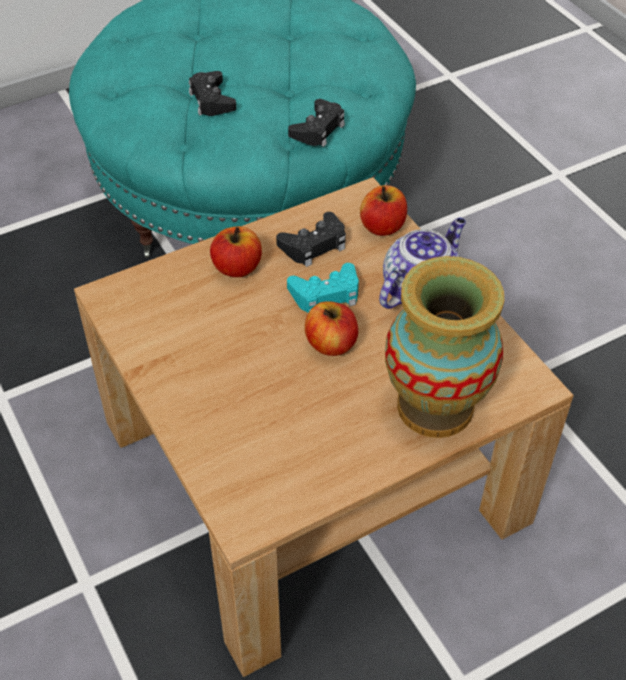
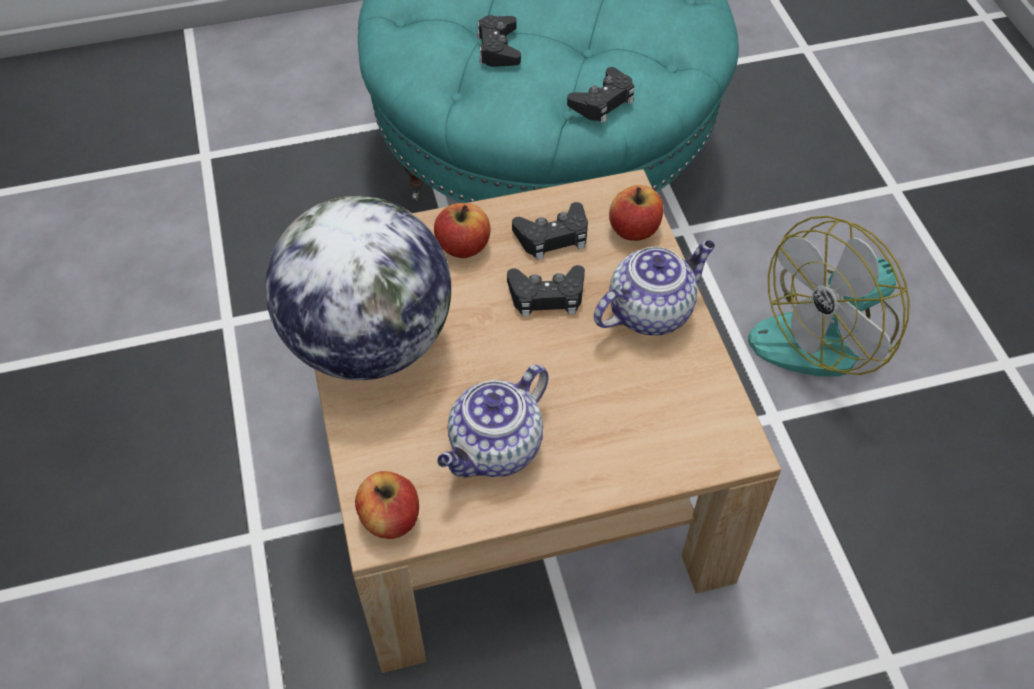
camera: 15 degrees right, 5 degrees up
(178, 364) = (368, 342): none -> globe
(324, 431) = (495, 449): none -> teapot
(326, 295) = (546, 296): turquoise game controller -> black game controller
(331, 344) = (534, 353): apple -> apple (390, 518)
(435, 406) = (622, 448): vase -> none
(541, 301) = (826, 334): none -> fan

